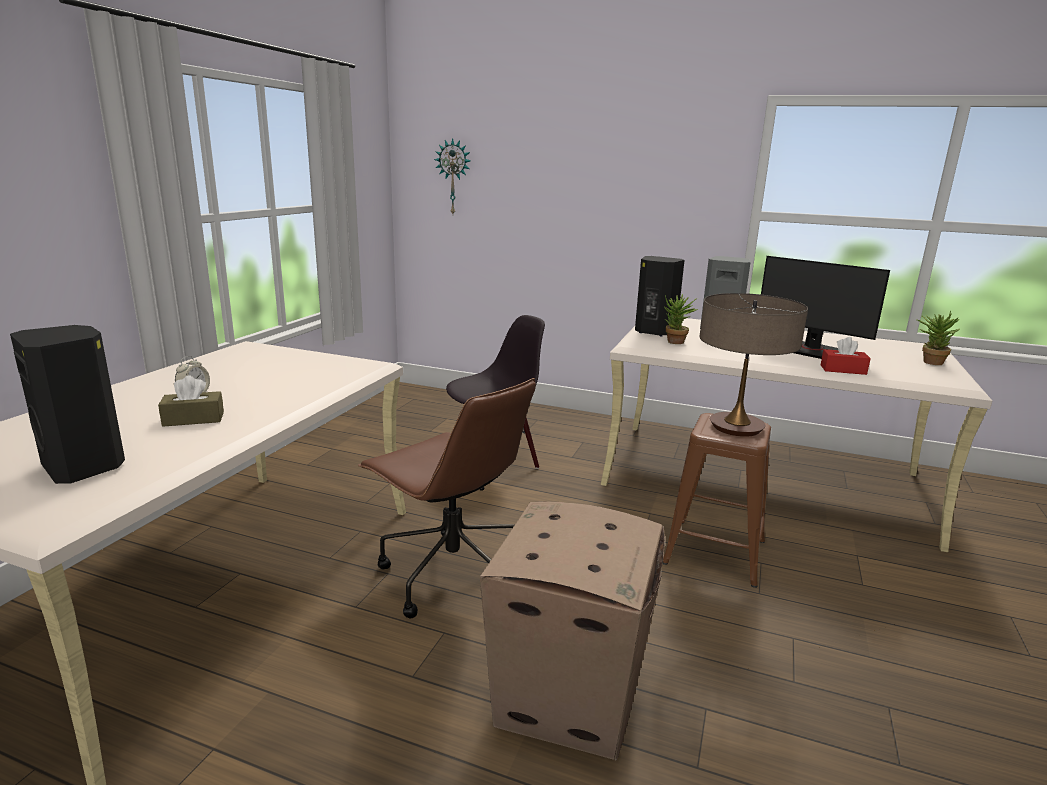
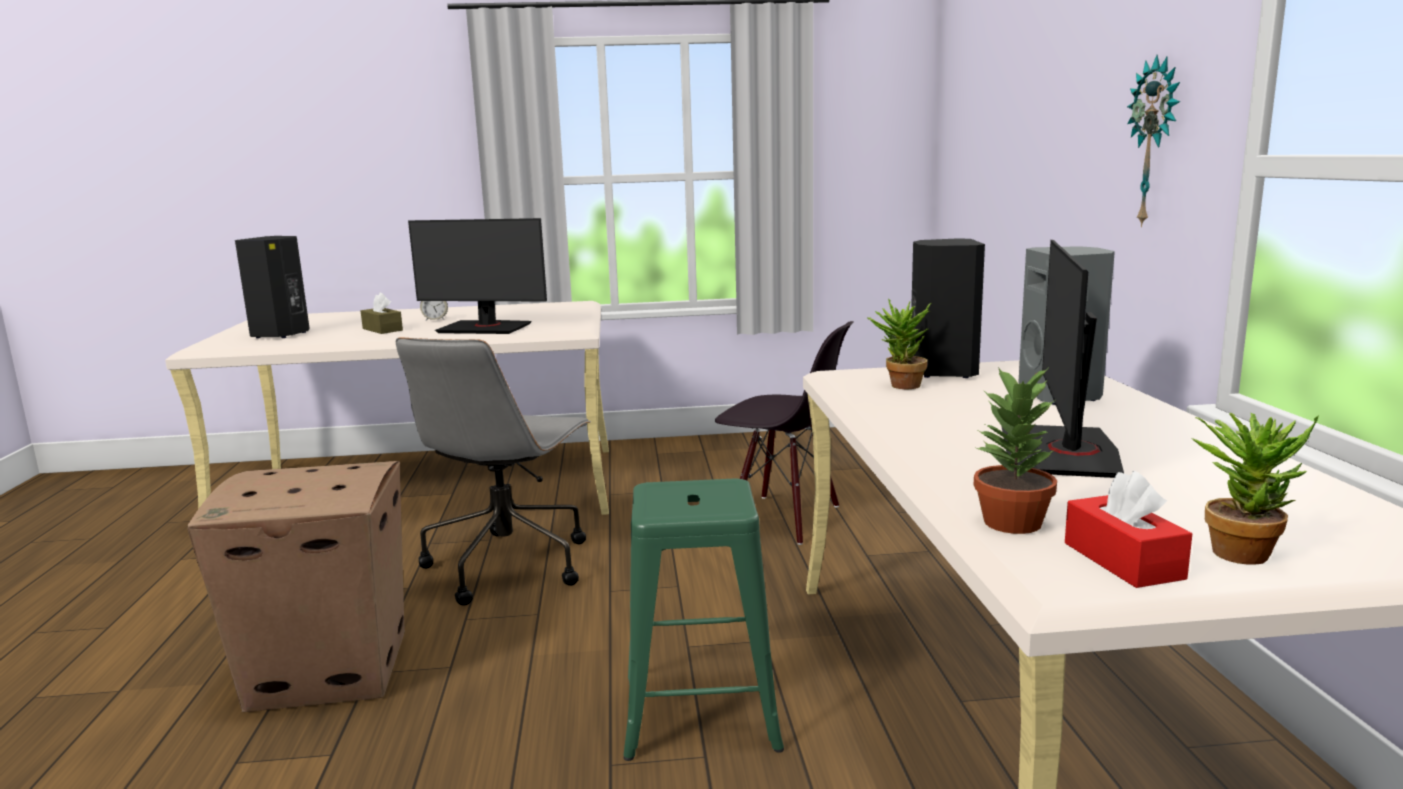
camera: 65 degrees right, 5 degrees down
(296, 385) = (485, 328): none -> monitor
(451, 574) = (508, 564): brown office chair -> grey office chair
(454, 177) = (967, 130): wall clock -> wall clock (1155, 142)
(714, 551) = (700, 709): brown stool -> green stool
(736, 427) = (700, 500): table lamp -> none
(843, 370) = (955, 480): red tissue box -> red tissue box (1123, 560)
(899, 375) = (1013, 523): none -> potted plant

